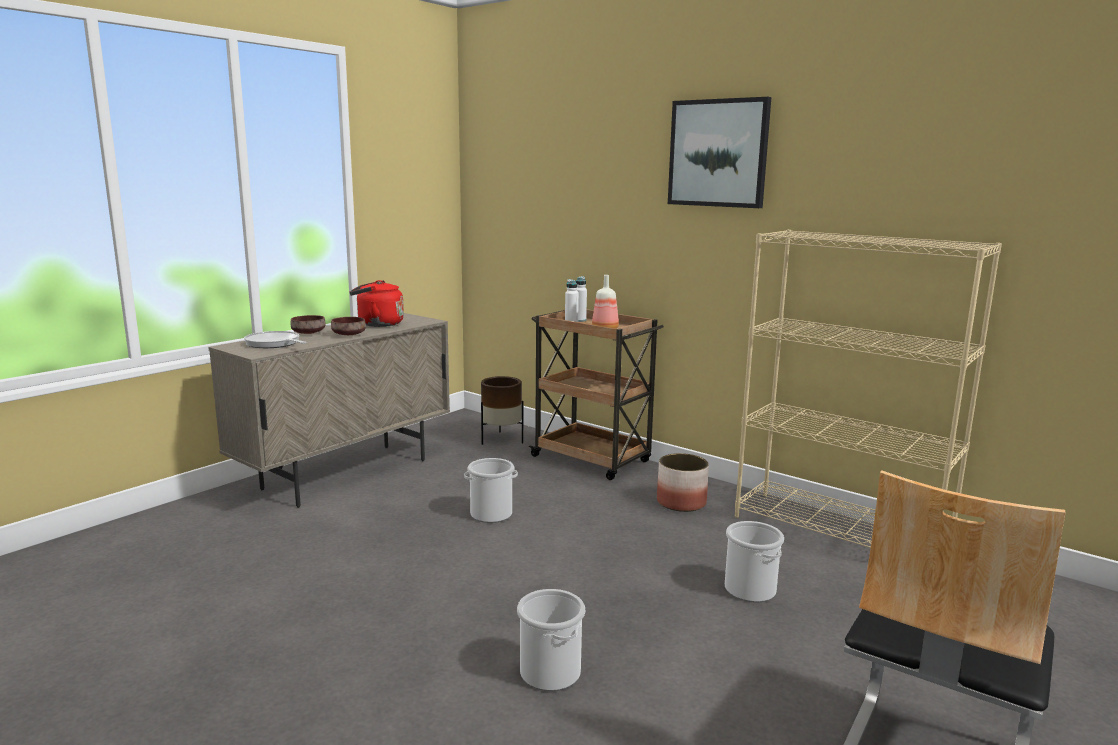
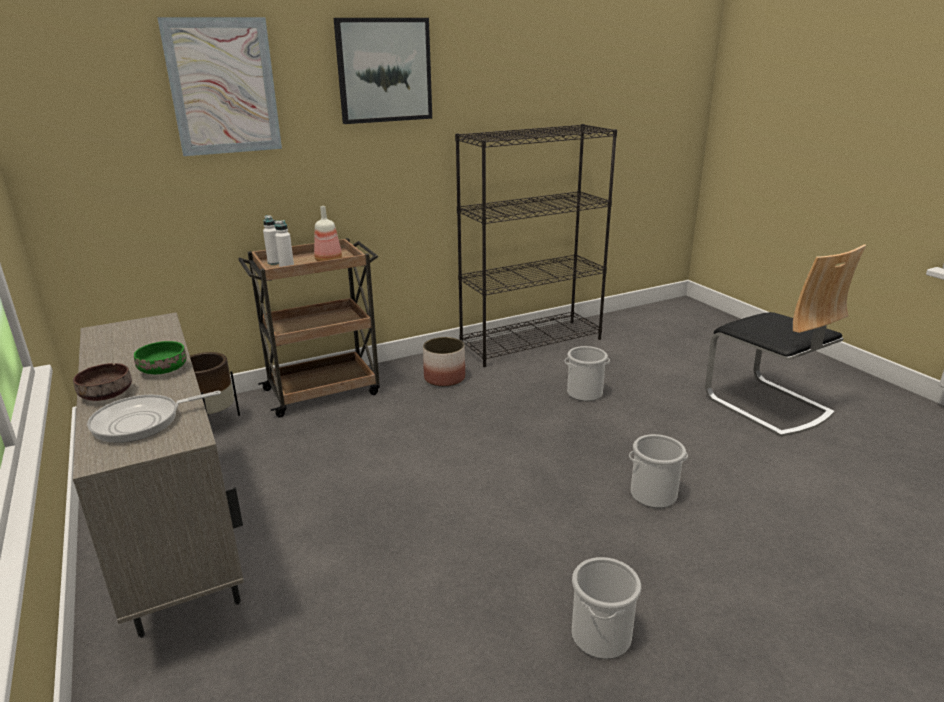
camera: 65 degrees left, 10 degrees up
(349, 335) = (164, 369): brown bowl -> green bowl
(377, 324) = (128, 348): red kettle -> none
(491, 514) = (386, 467): bucket -> bucket (600, 635)
(583, 162) = (223, 87): none -> picture
(840, 532) = (531, 342): beige bookcase -> black bookcase

